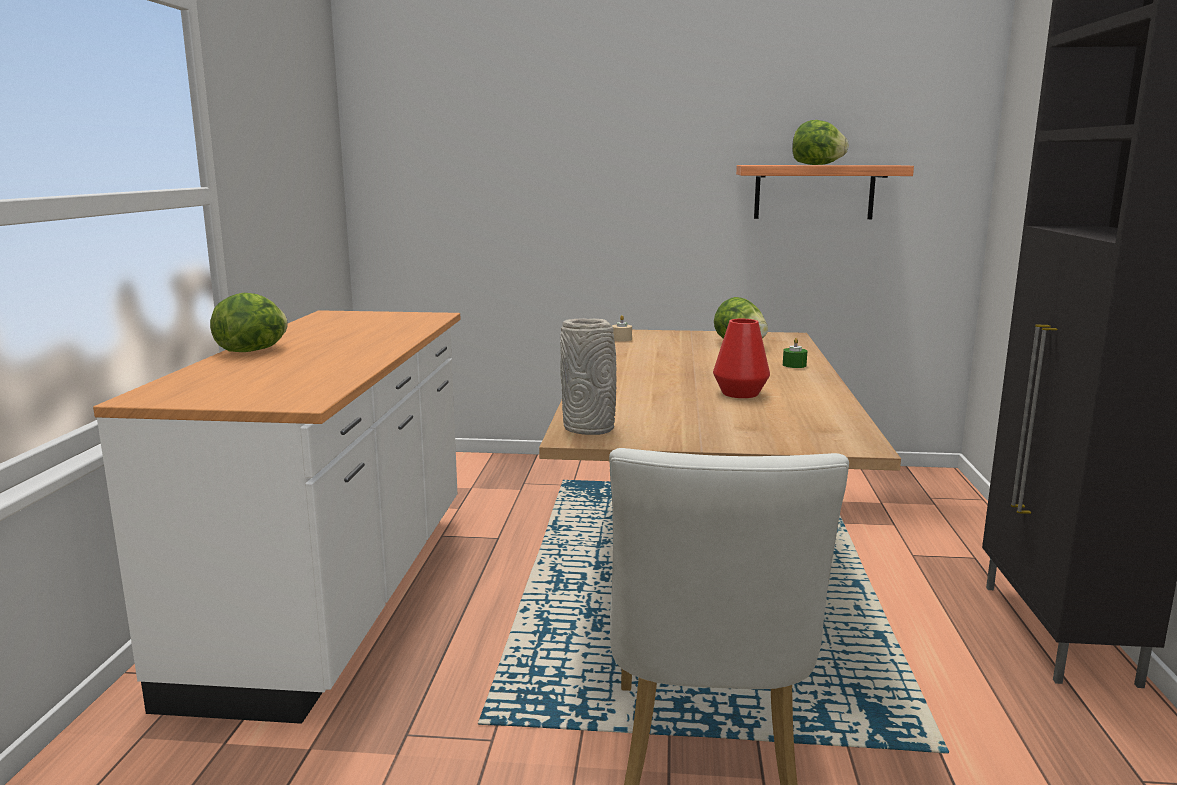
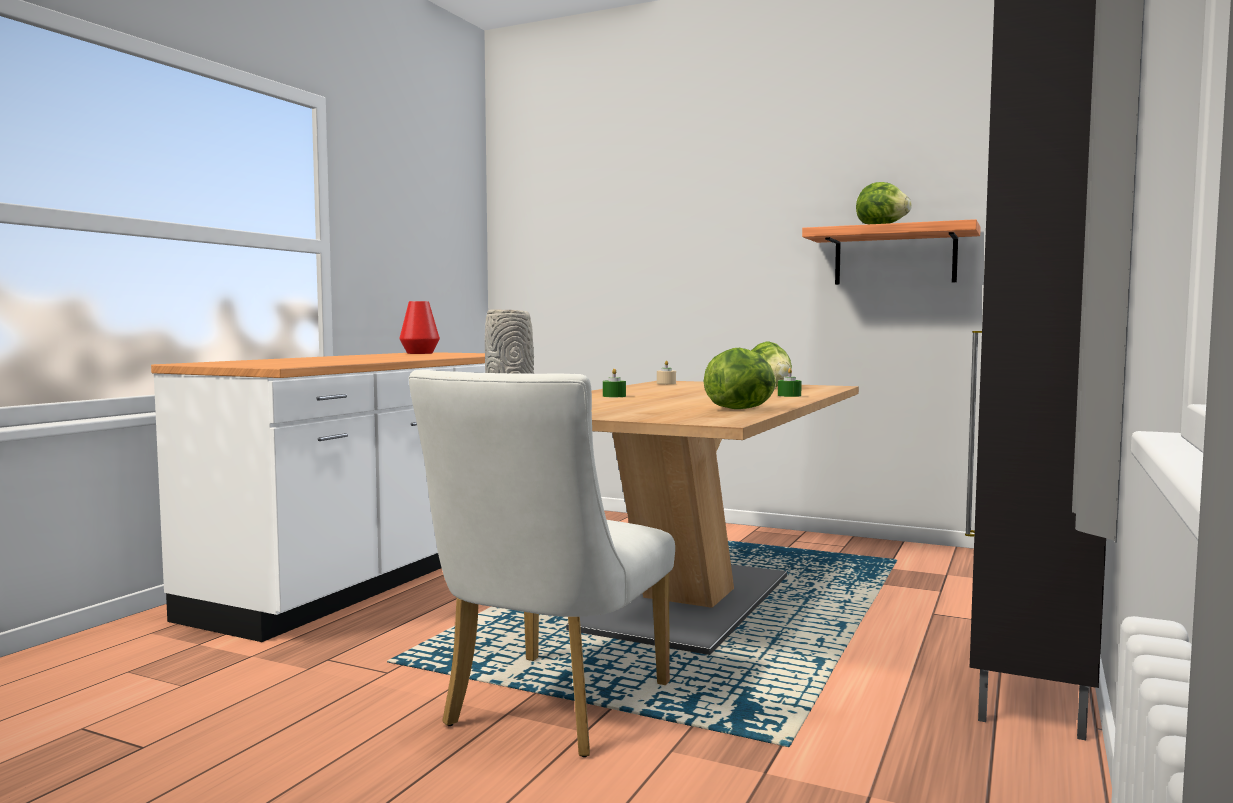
camera: 20 degrees right, 10 degrees down
(253, 350) = (316, 357): lettuce -> lettuce (741, 409)
(634, 382) = (614, 396): none -> green candle
(740, 393) = (691, 402): red vase -> red vase (419, 353)

